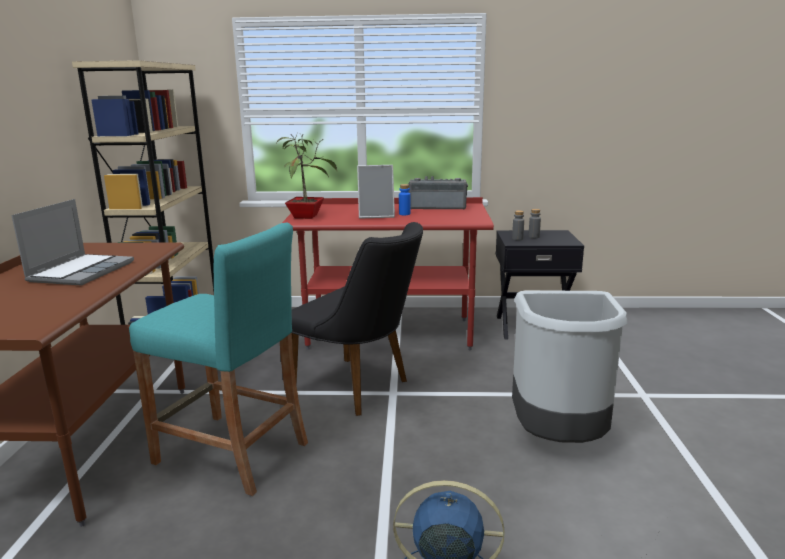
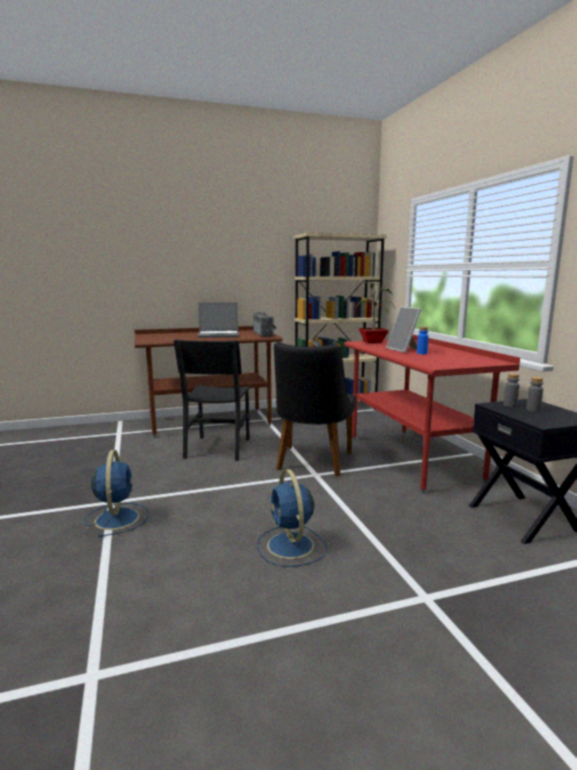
camera: 70 degrees right, 5 degrees down
(231, 453) = (218, 448): turquoise stool -> black chair
(437, 207) = (466, 357): radio -> radio (265, 334)
(559, 440) = (291, 547): grey trash can -> blue fan

